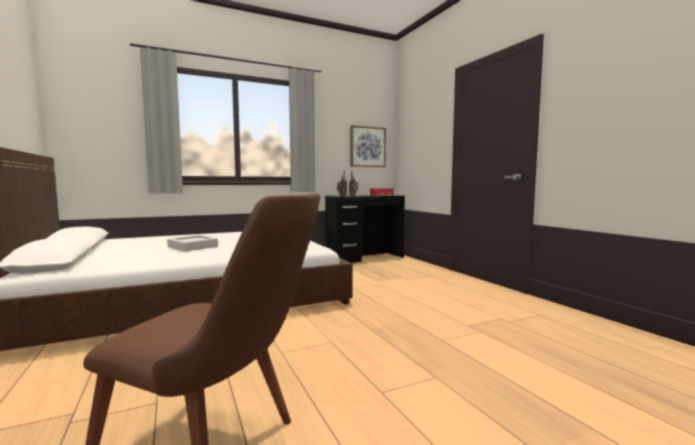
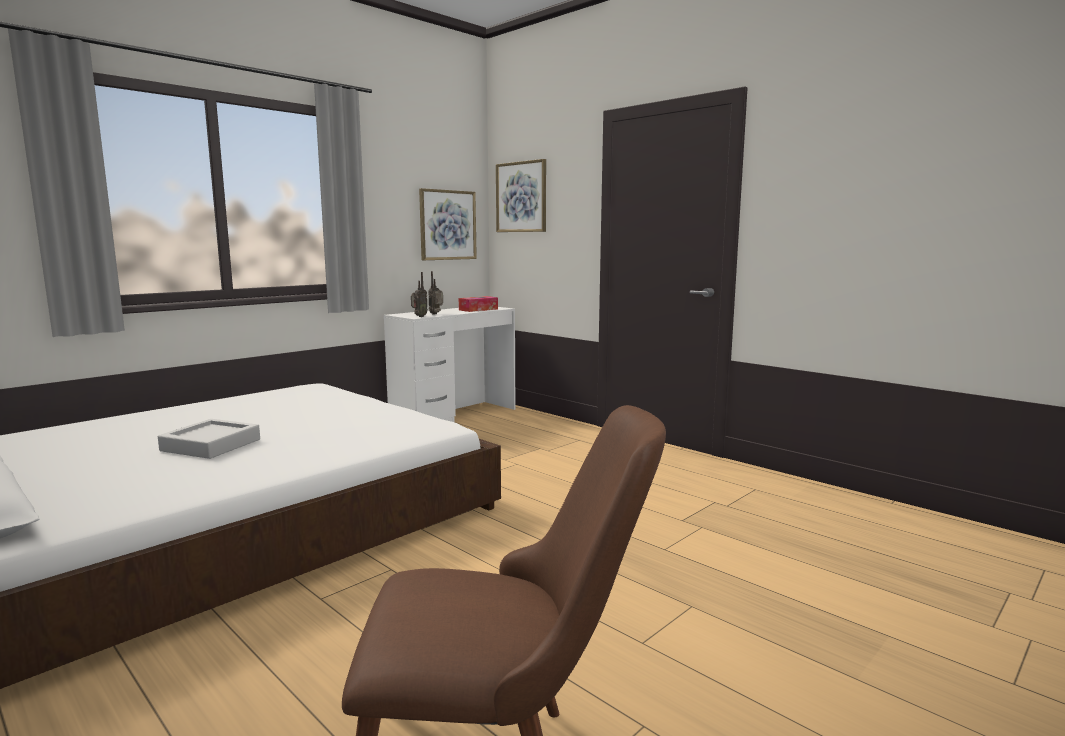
camera: 20 degrees left, 5 degrees up
(364, 258) = (454, 416): black desk -> white desk
(411, 129) = (521, 197): none -> picture

